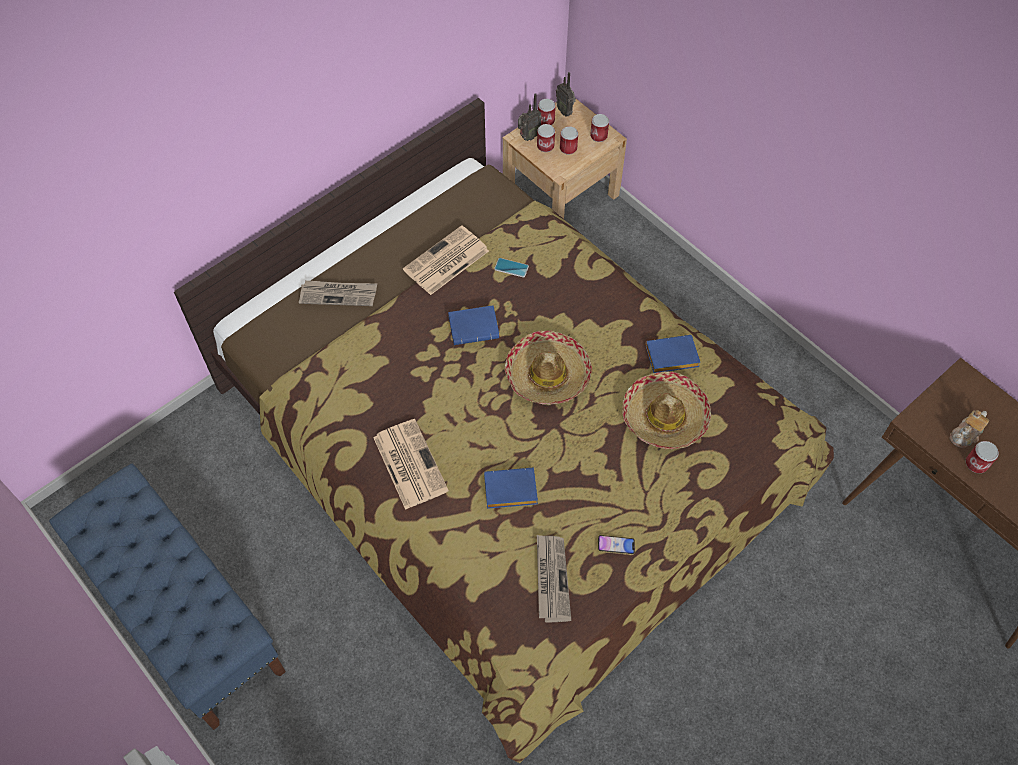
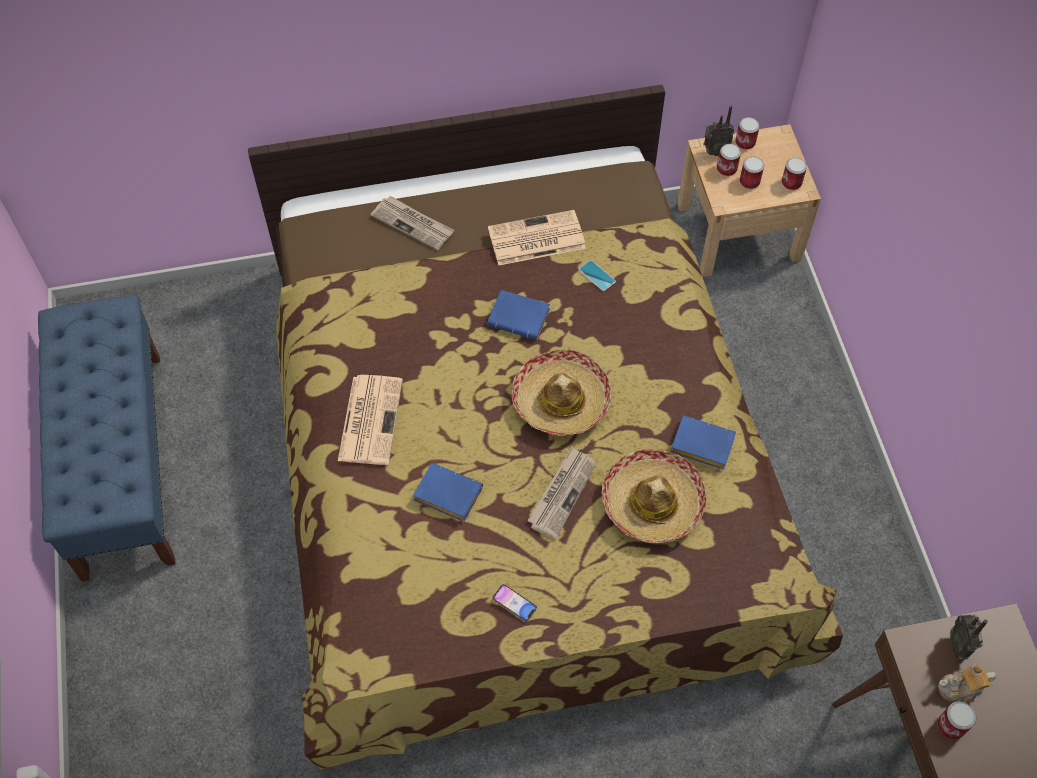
camera: 30 degrees right, 0 degrees up
(551, 579) = (430, 601): newspaper -> newspaper (562, 493)
(565, 111) = (772, 141): radio -> radio (959, 645)

